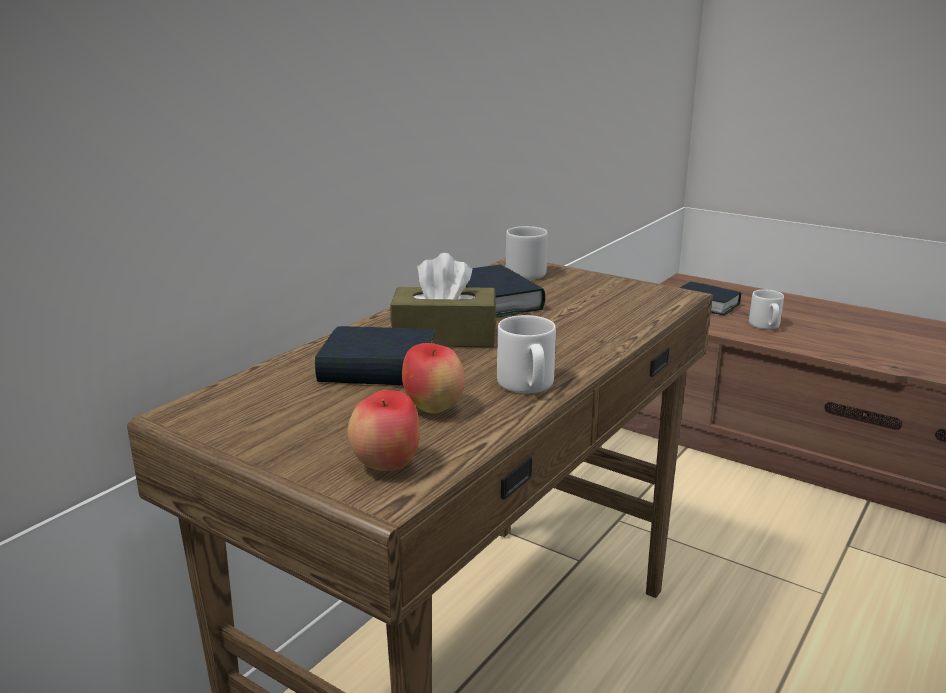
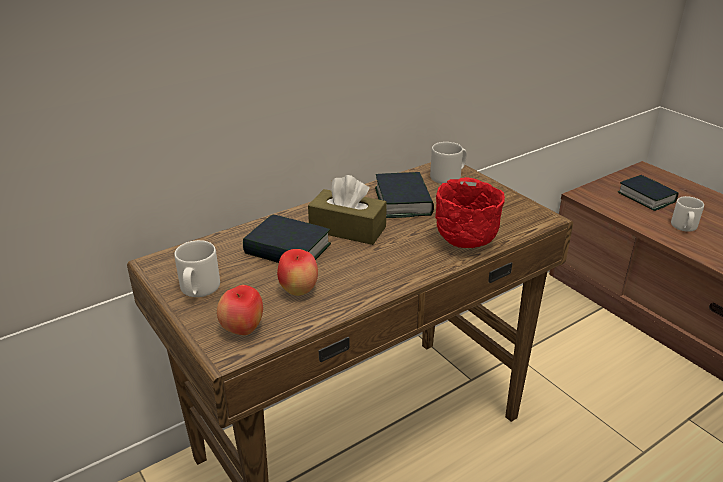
camera: 20 degrees right, 10 degrees up
(527, 386) = (370, 284): white mug -> white mug (198, 289)
(607, 328) = (464, 242): none -> red bowl

